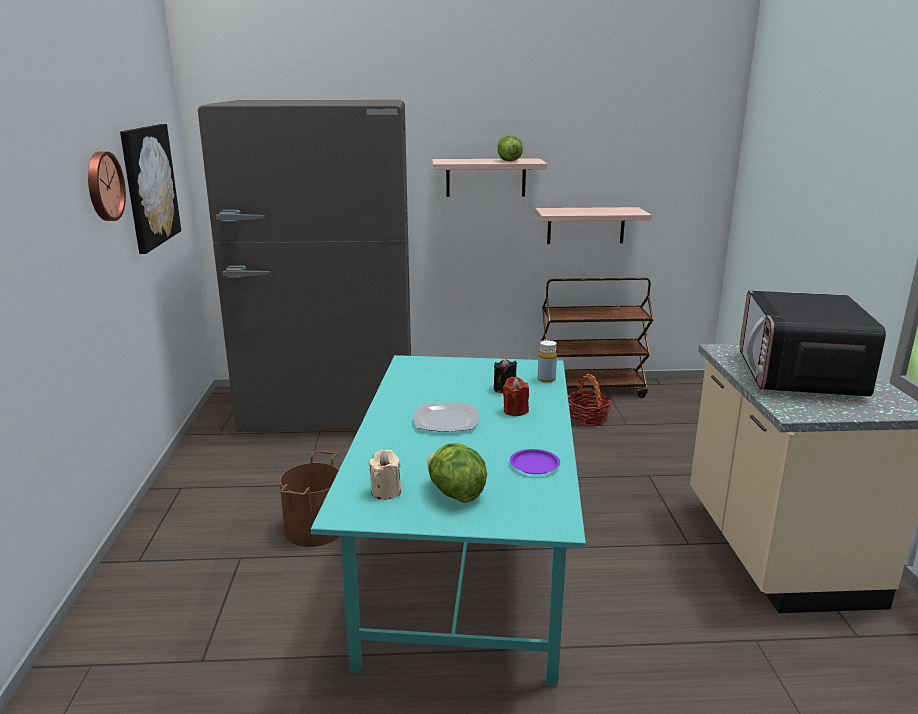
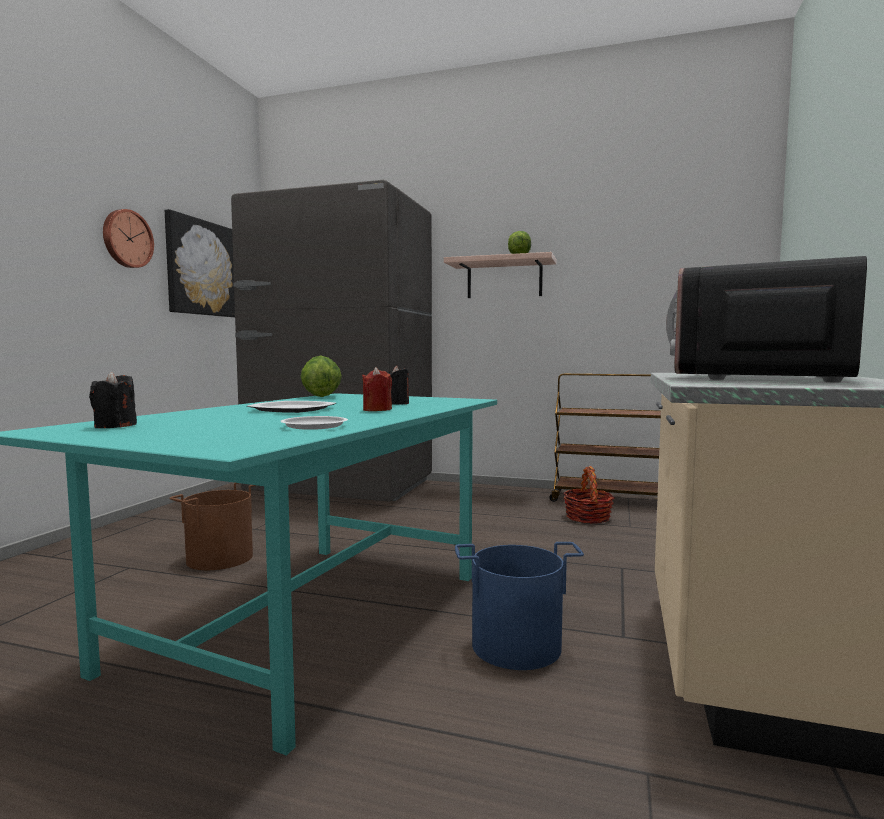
camera: 20 degrees right, 15 degrees down
(386, 492) = (115, 426): beige candle -> black candle
(455, 494) = (178, 431): lettuce -> lettuce (321, 396)
(534, 465) = (314, 426): purple plate -> white plate
(546, 379) = (454, 403): yellow bottle -> none
(586, 225) = (605, 324): shelf -> none
(628, 568) = (516, 646): none -> blue bucket

